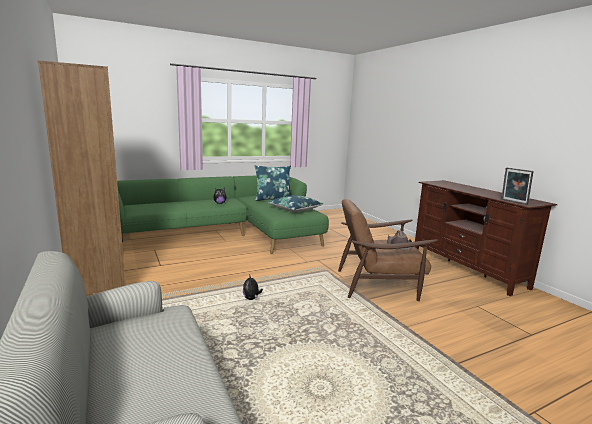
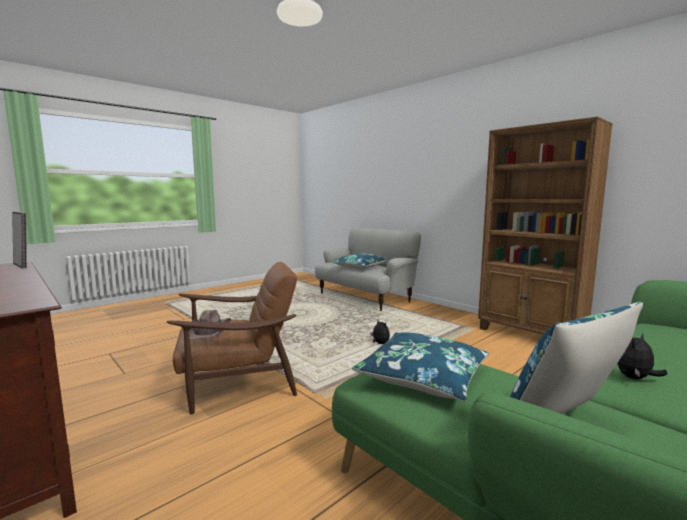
camera: 165 degrees right, 5 degrees down
(166, 353) = (360, 267): none -> blue pillow

